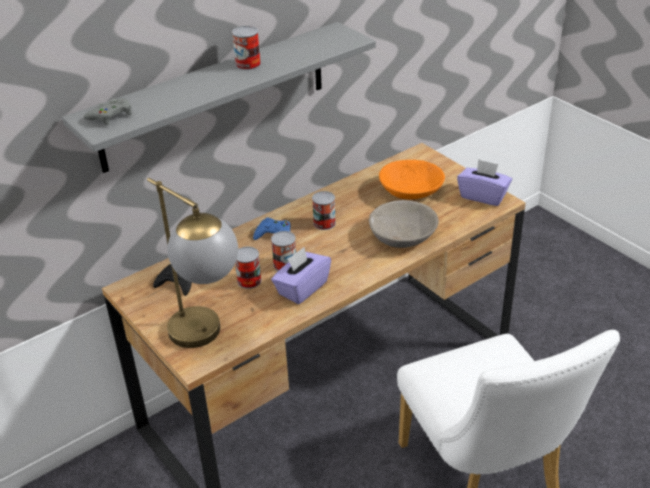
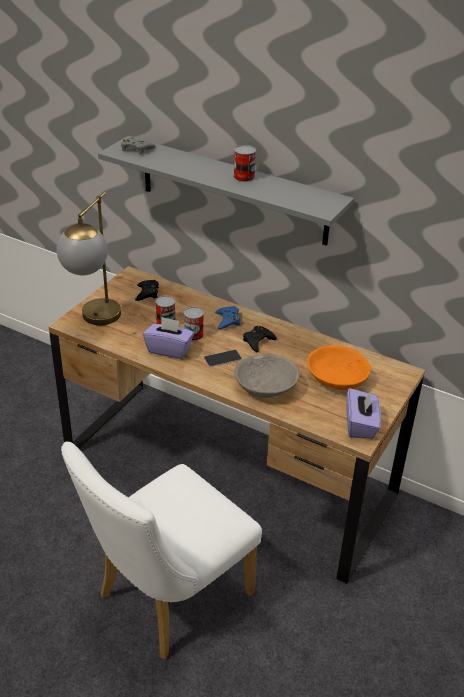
camera: 65 degrees right, 0 degrees up
(324, 223) = (258, 341): can -> black game controller
(340, 253) = (222, 358): none -> phone

